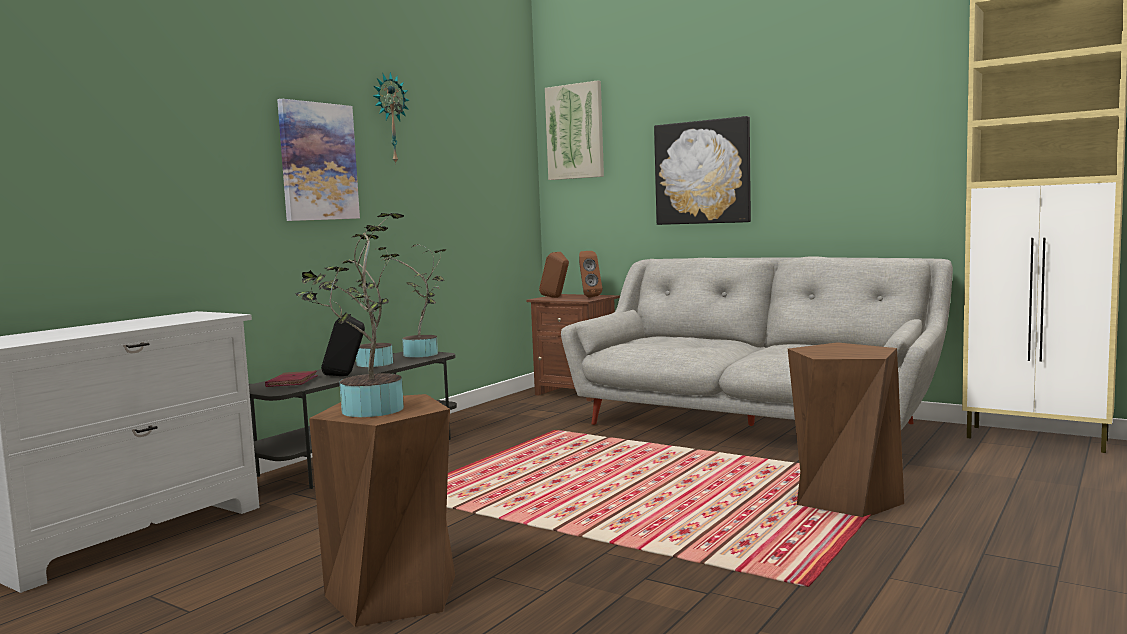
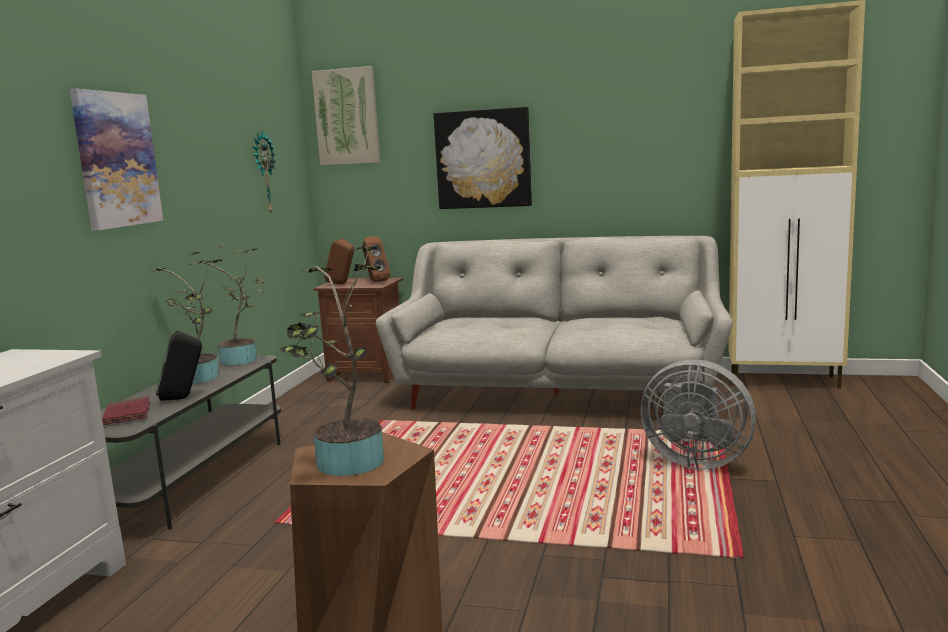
camera: 20 degrees left, 5 degrees up
(390, 119) = (179, 107): wall clock -> wall clock (263, 173)
(844, 499) = (695, 461): brown stool -> grey fan

